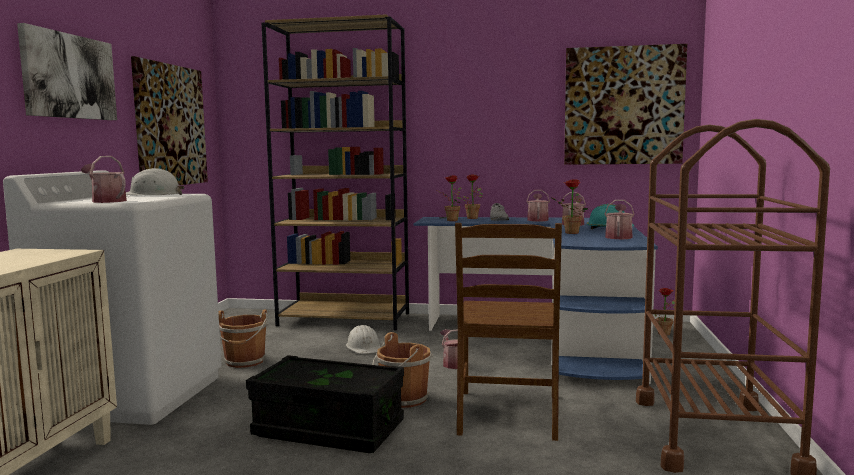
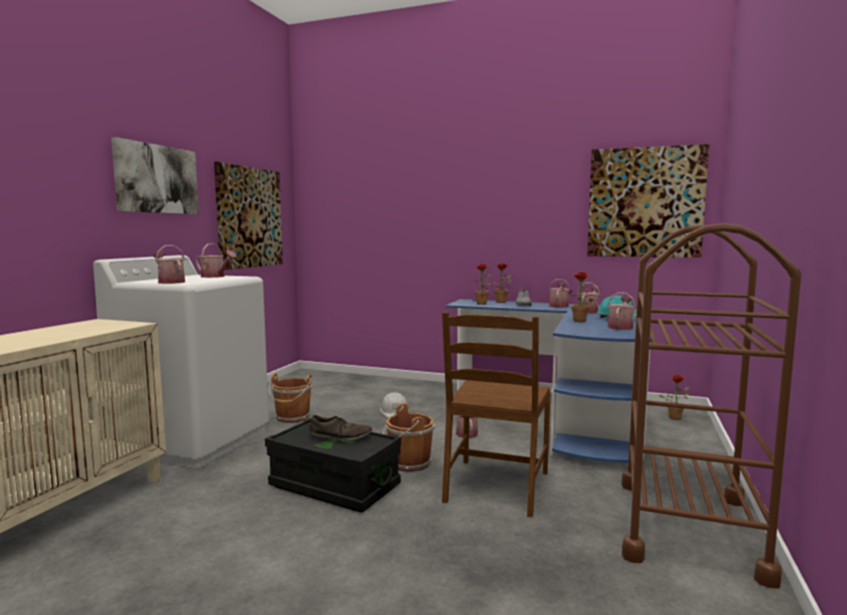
camera: 10 degrees right, 0 degrees up
(153, 195) = (215, 276): white hard hat -> watering can
(334, 371) = (340, 436): none -> brown shoe
(345, 319) = (389, 385): brown bookcase -> none

